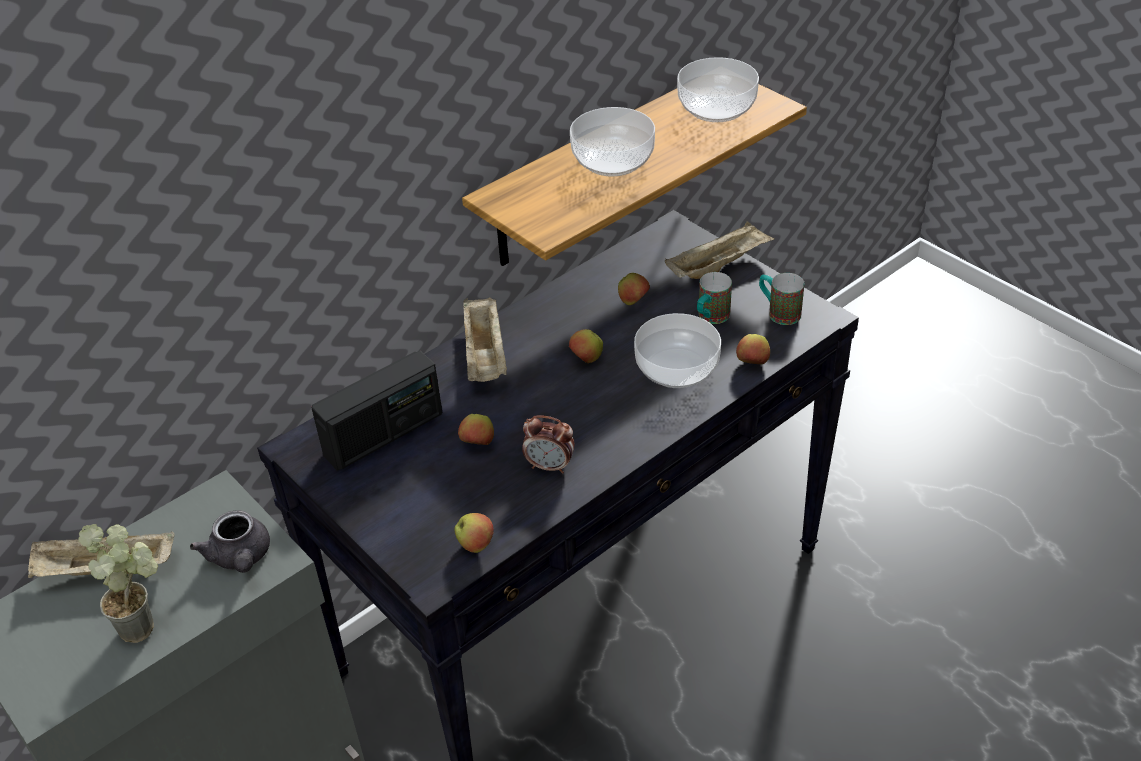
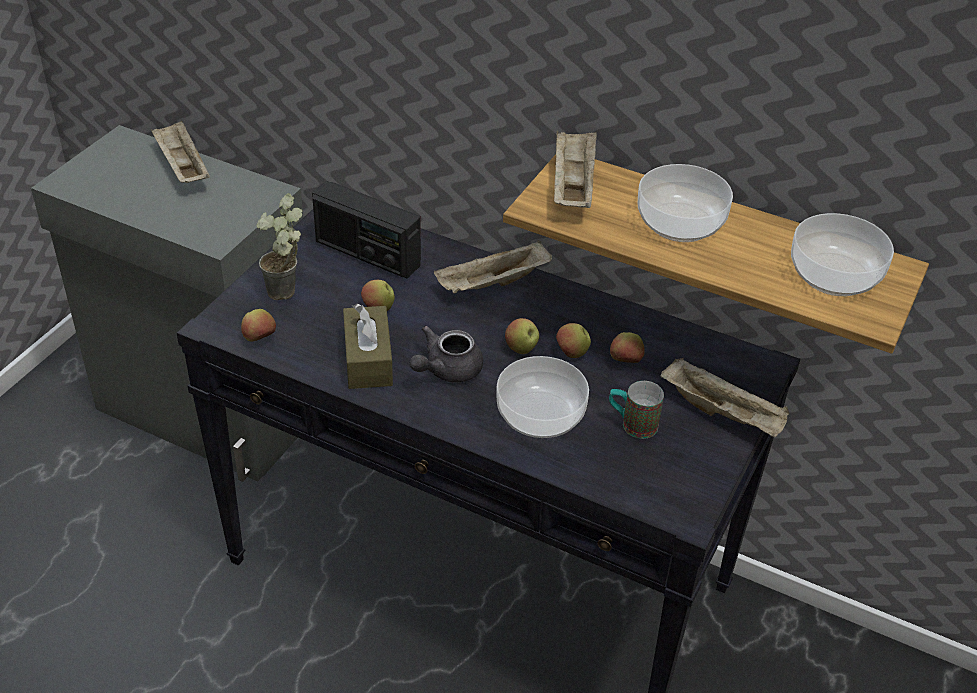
camera: 65 degrees right, 0 degrees up
(147, 624) = (139, 202): potted plant -> potted plant (288, 296)
(240, 558) = (212, 223): grey teapot -> grey teapot (446, 370)
(527, 203) = (572, 186): none -> beige tray
(550, 466) = (368, 359): alarm clock -> brown tissue box
(752, 363) = (576, 471): apple -> apple (571, 353)
(778, 312) = (673, 477): mug -> none

